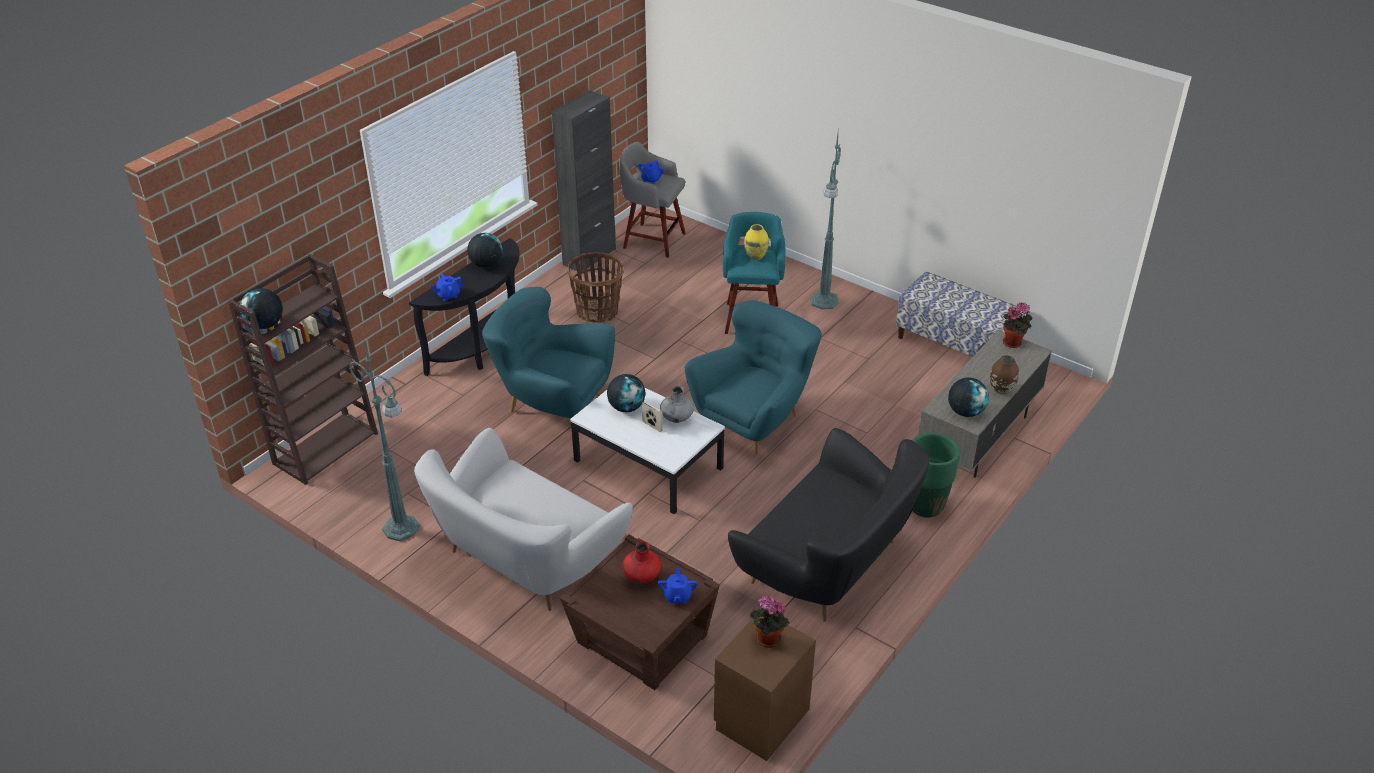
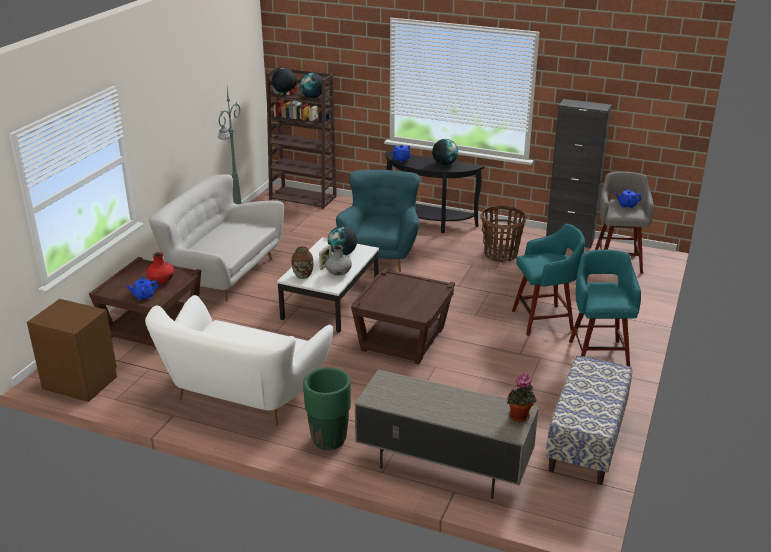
camera: 75 degrees right, 10 degrees down
(754, 421) = (404, 339): turquoise armchair -> brown side table
(755, 256) = (550, 261): yellow vase -> none
(767, 640) = (75, 315): potted plant -> none
(823, 302) = (598, 353): green floor lamp -> turquoise stool
(828, 564) = (242, 394): black sofa -> white sofa
(965, 412) = (387, 393): globe -> globe (312, 97)
(1001, 390) = (432, 413): brown vase -> brown vase (302, 276)

